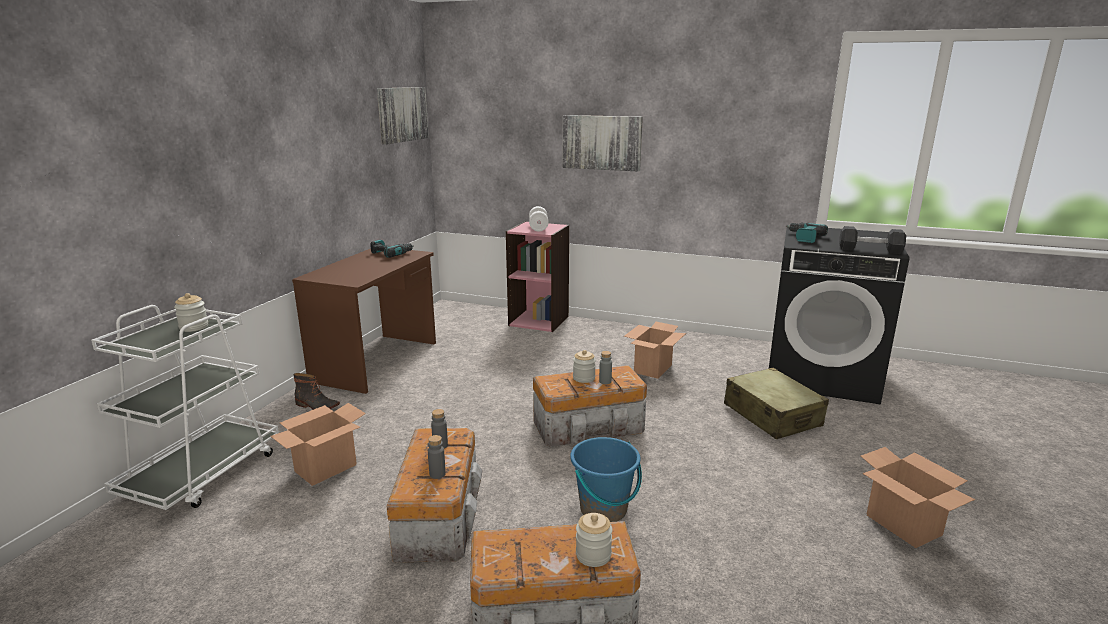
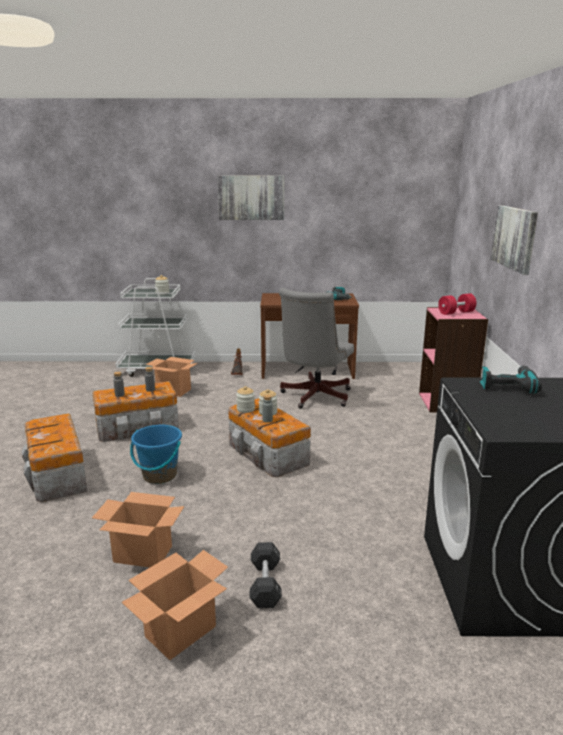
camera: 70 degrees right, 0 degrees up
(402, 114) = (413, 195): picture -> picture (251, 197)
(463, 374) = (314, 397): none -> grey office chair
(538, 227) = (456, 313): white dumbbell -> red dumbbell
(593, 555) = (45, 444): jar -> jar (245, 409)
(653, 369) = (401, 468): cardboard box -> cardboard box (142, 554)
(772, 415) = (356, 544): beige suitcase -> none
(870, 250) = (492, 419): black dumbbell -> black dumbbell (265, 584)

